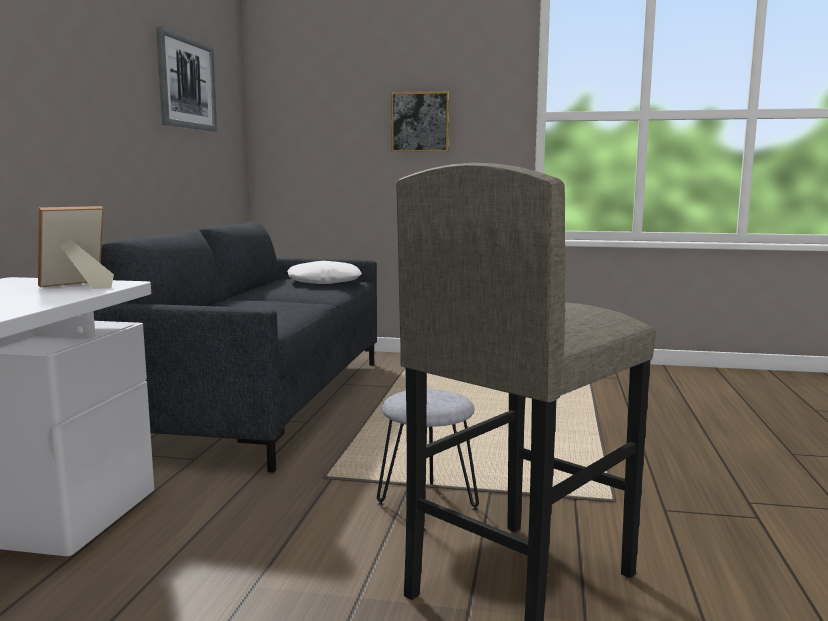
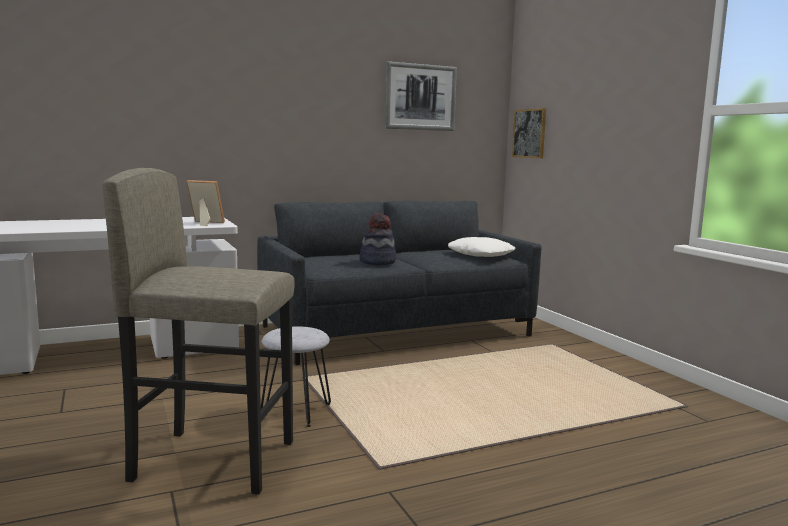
camera: 55 degrees right, 0 degrees up
(284, 306) = (377, 262): none -> hat
(420, 122) = (609, 119): picture -> picture (529, 133)

